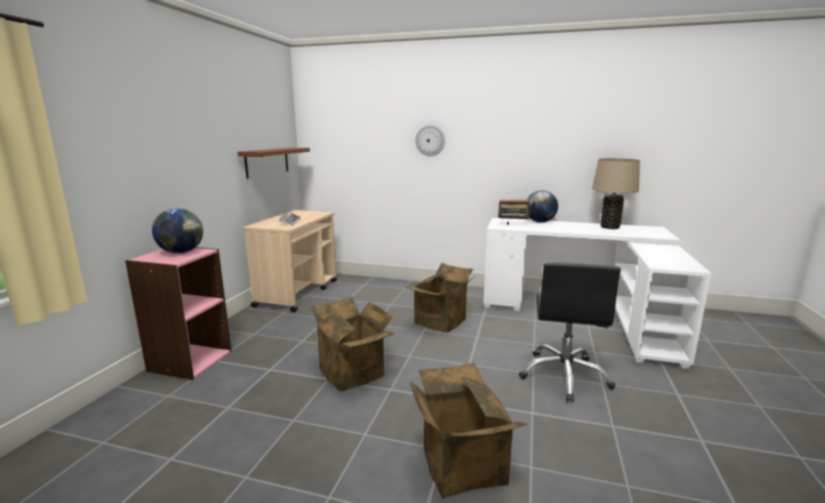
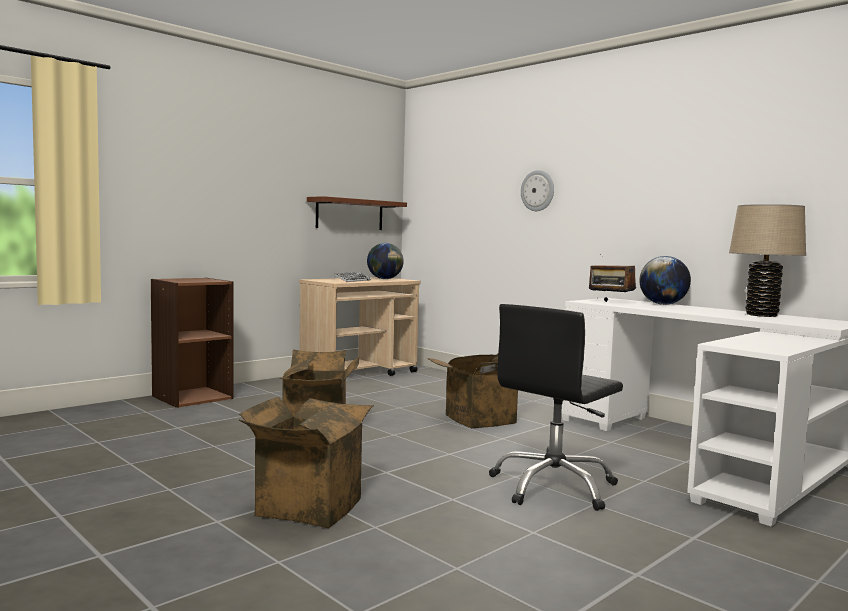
camera: 30 degrees right, 10 degrees down
(181, 252) = (200, 279): globe -> globe (385, 279)
(190, 361) = (192, 397): pink bookcase -> brown bookcase

